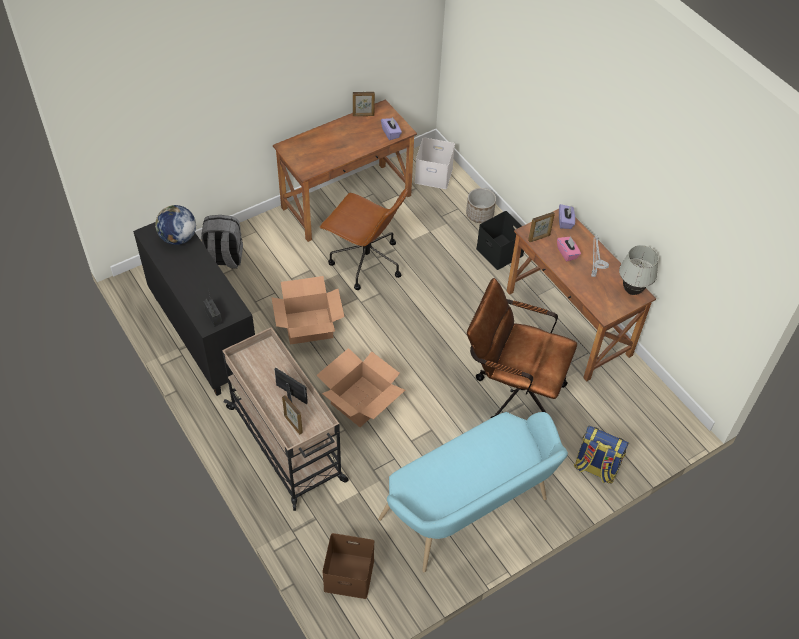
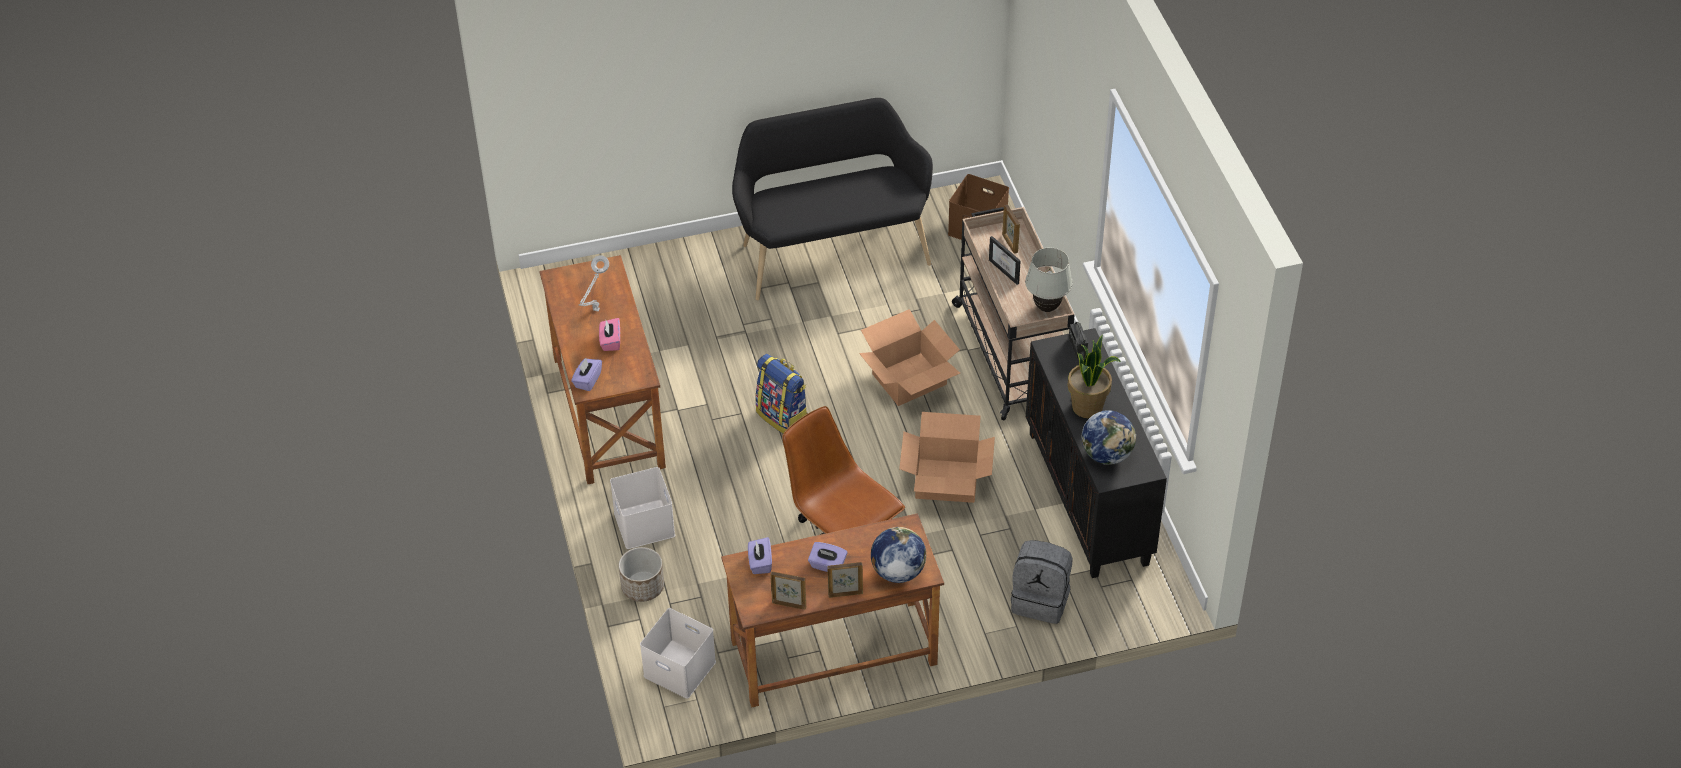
camera: 160 degrees left, 5 degrees down
(197, 270) = (1088, 407): none -> potted plant
(303, 145) = (897, 571): none -> globe
(348, 140) = (827, 565): none -> purple tissue box
(469, 513) = (831, 250): turquoise bench -> black bench
(501, 252) = (643, 523): black storage box -> white storage box
(512, 390) = (722, 353): brown office chair -> none
(539, 238) = (634, 367): picture frame -> picture frame (845, 593)
(595, 468) = (673, 260): backpack -> backpack (783, 417)
(632, 290) = (561, 284): white table lamp -> white table lamp (1046, 308)

